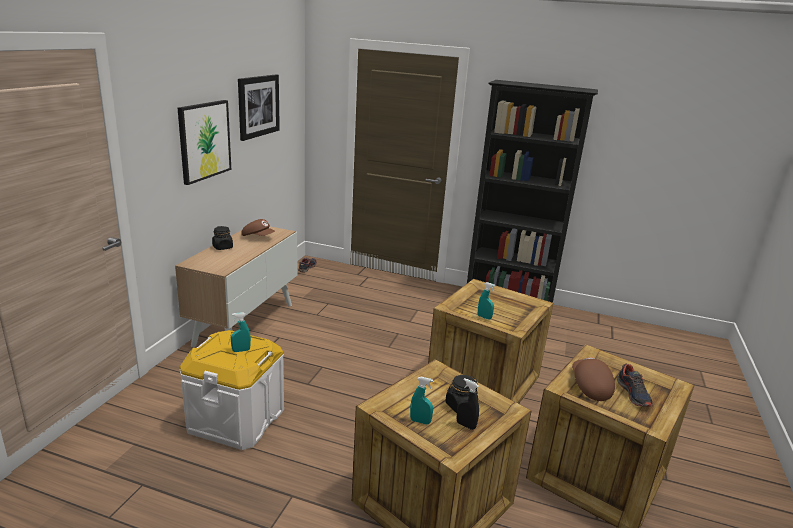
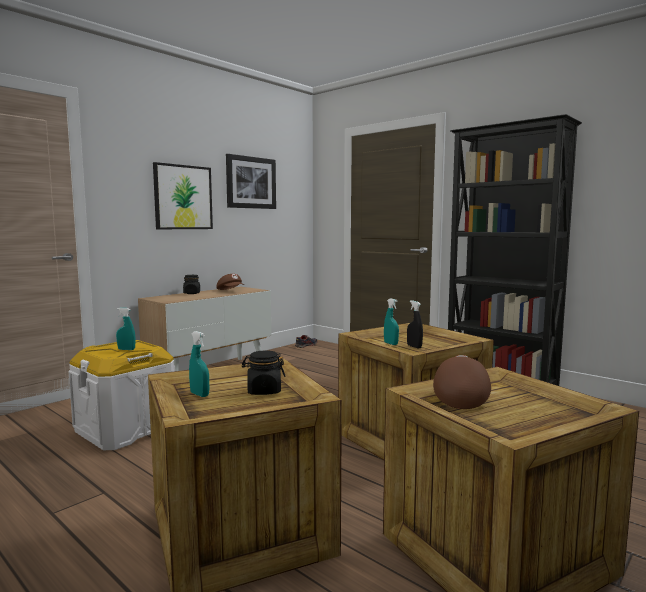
camera: 25 degrees right, 15 degrees down
(465, 425) = (244, 402): black spray bottle -> black spray bottle (414, 346)
(633, 394) = (523, 410): shoe -> none

